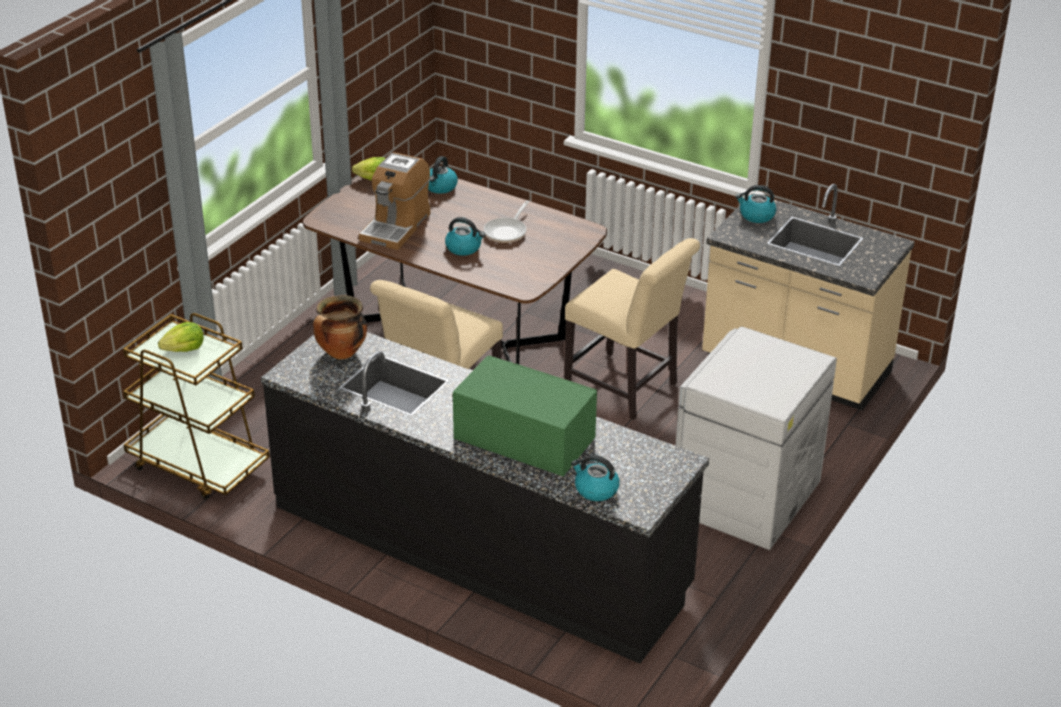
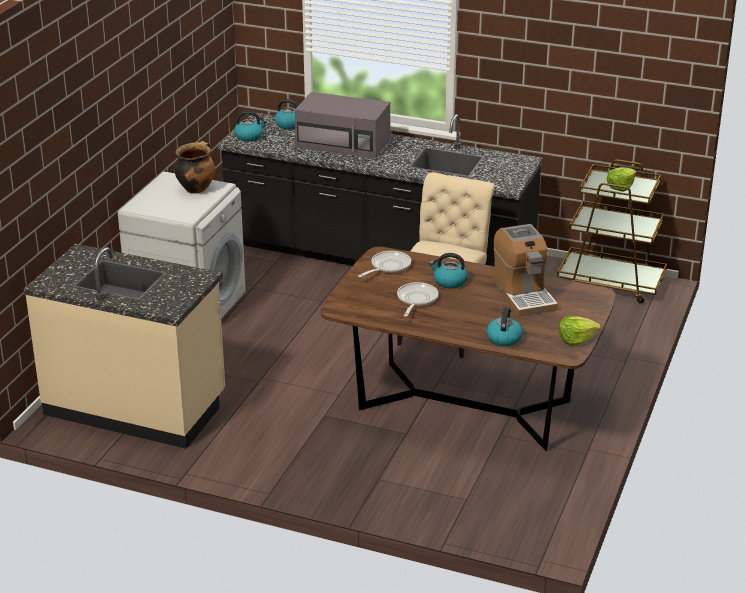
camera: 170 degrees right, 5 degrees down
(341, 353) = (496, 174): cooking pot -> cooking pot (196, 188)
(396, 226) = (523, 295): coffee machine -> coffee machine turned 150 degrees clockwise
(522, 272) = (388, 267): none -> frying pan
(522, 437) = (344, 143): green microwave -> grey microwave
(626, 389) = (292, 371): beige chair -> none
(756, 215) = (173, 297): kettle -> kettle (249, 136)

